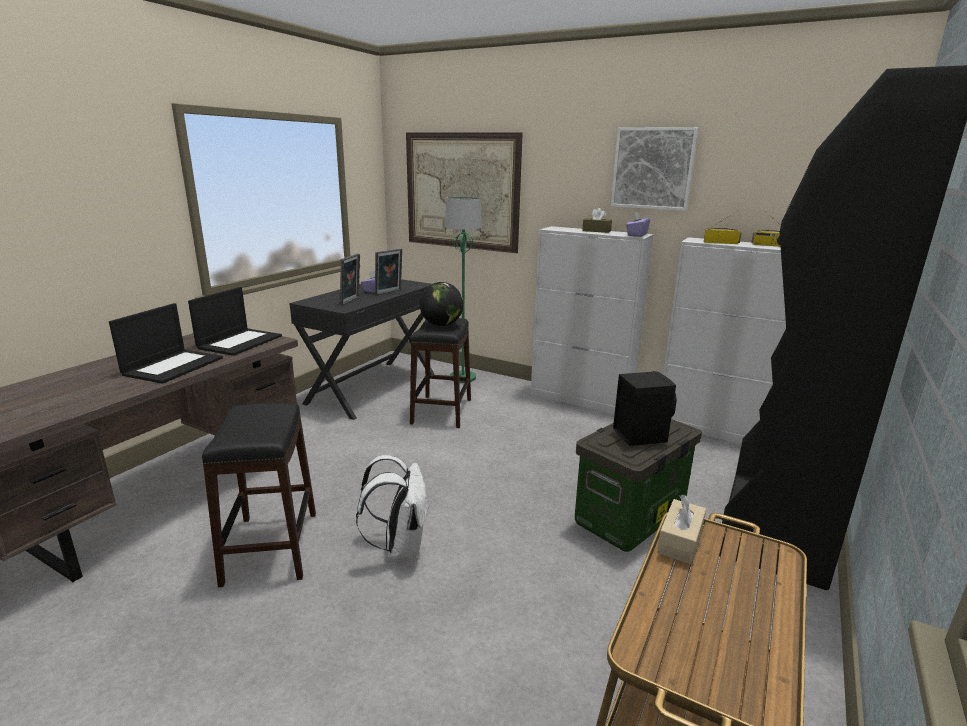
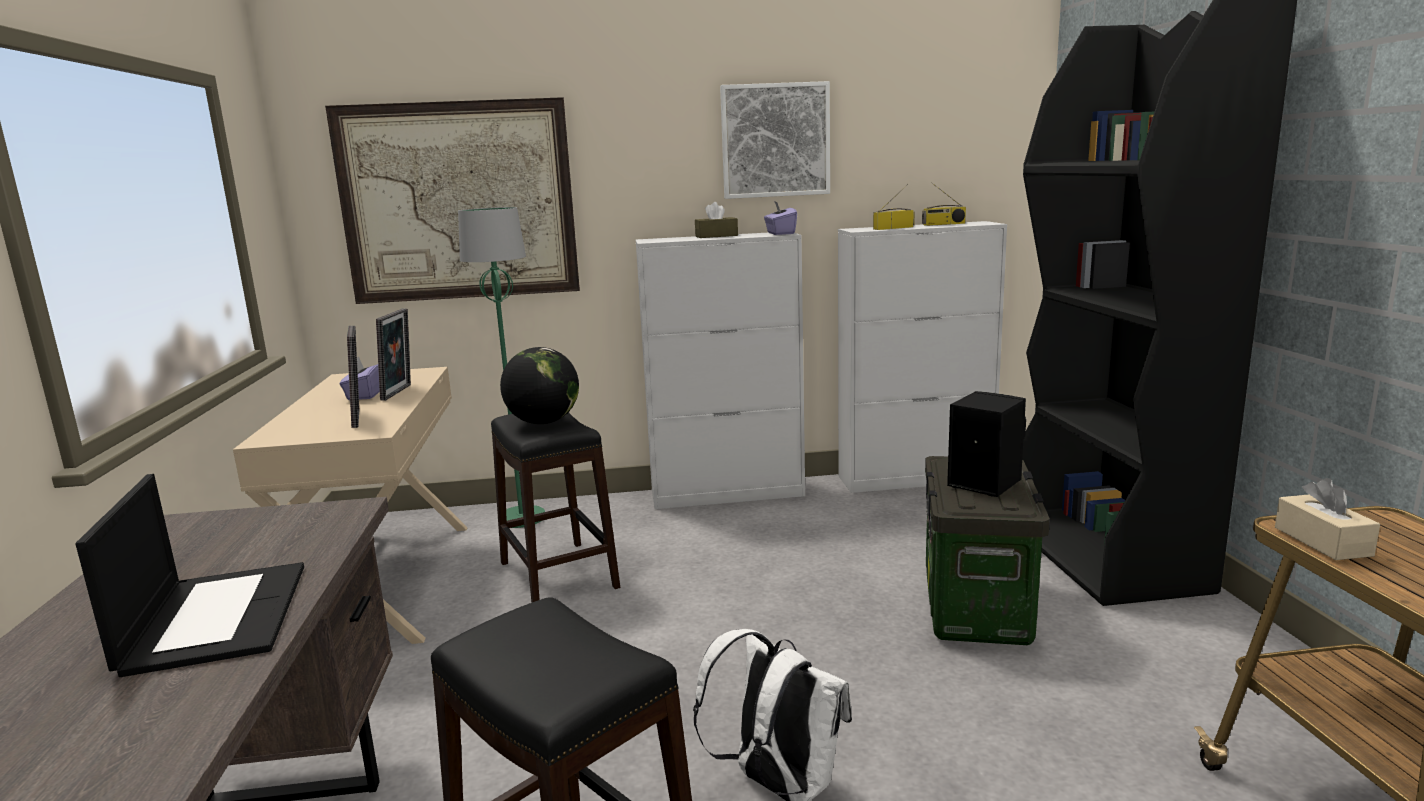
camera: 35 degrees left, 5 degrees down
(240, 342) = (273, 533): laptop -> none
(372, 388) = (384, 583): black desk -> beige desk

